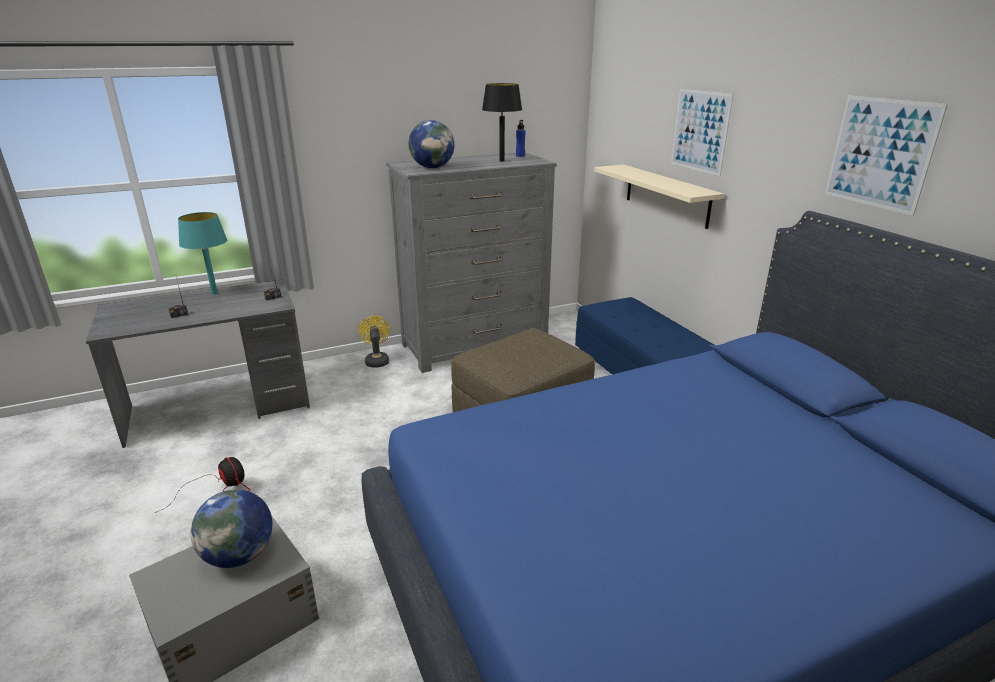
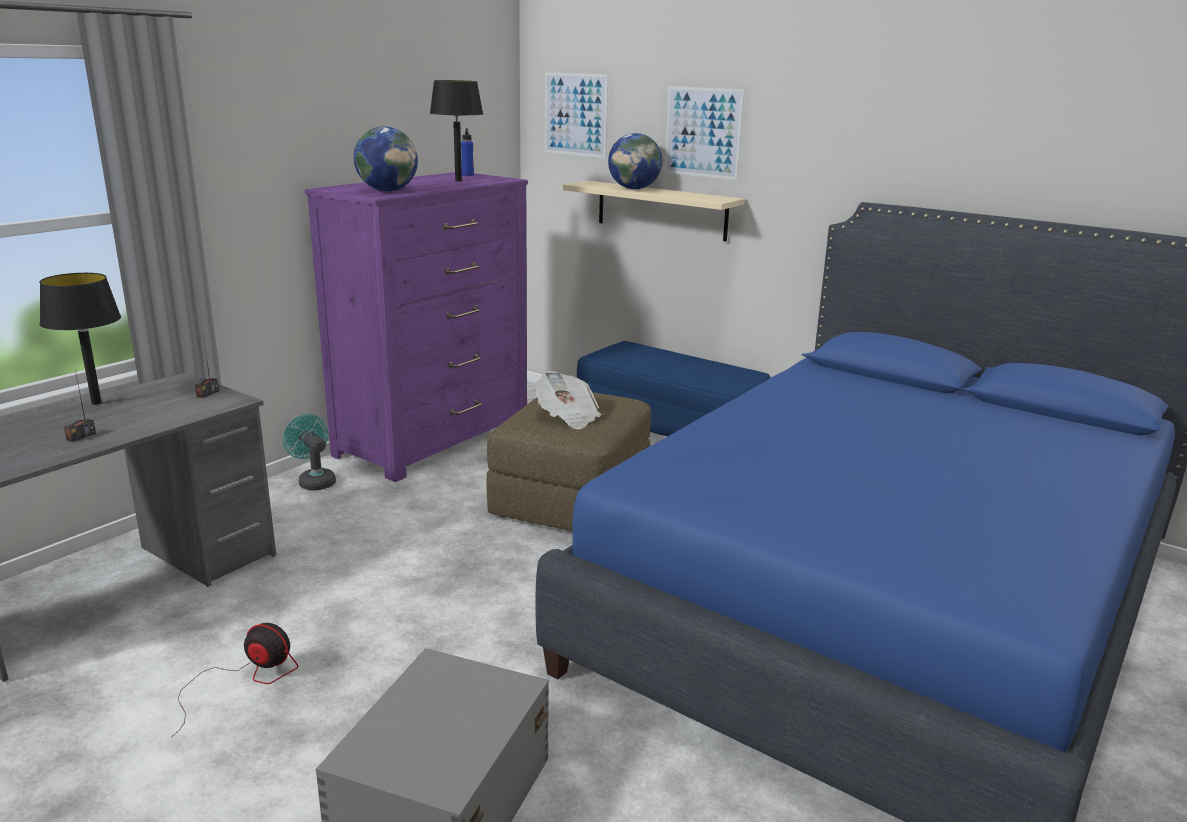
camera: 30 degrees left, 5 degrees down
(214, 293) = (96, 403): turquoise table lamp -> black table lamp
(239, 555) = (447, 699): globe -> globe (634, 189)
(377, 360) = (314, 481): yellow fan -> turquoise fan
(475, 345) = (435, 439): grey dresser -> purple dresser
(513, 356) = (567, 417): none -> newspaper
(880, 153) = (925, 139): picture -> picture (575, 114)

